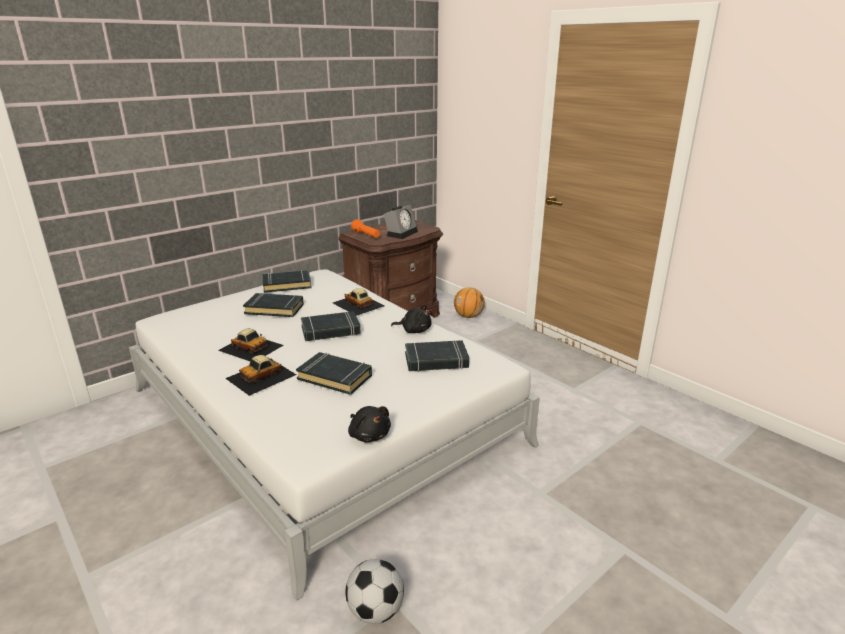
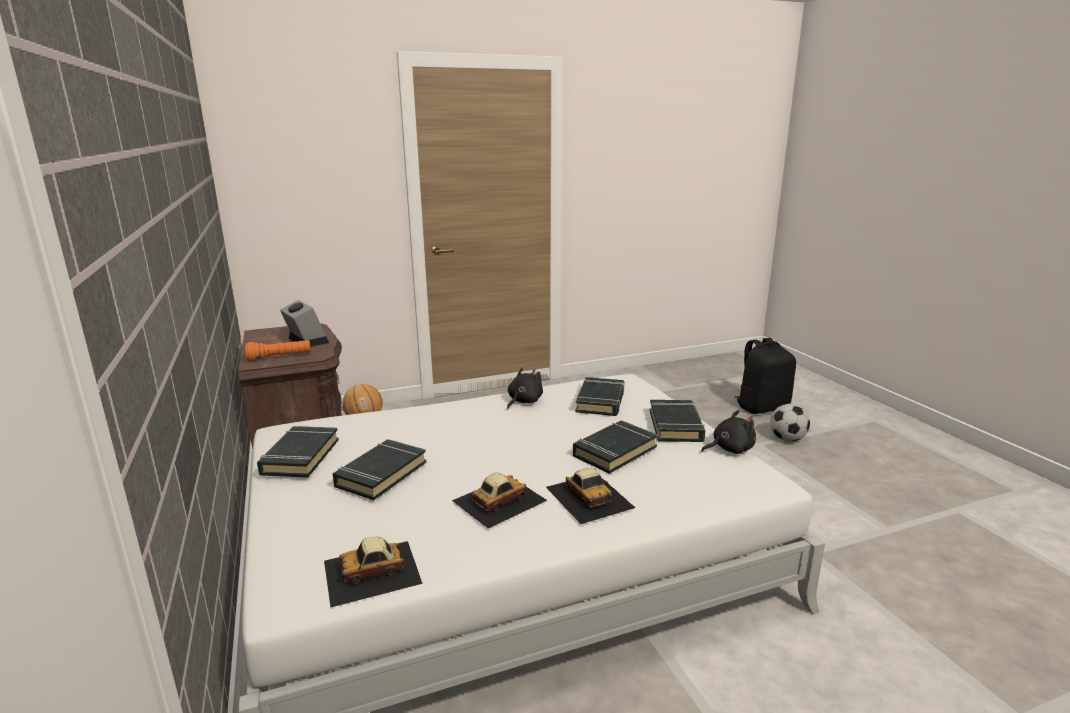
camera: 70 degrees left, 5 degrees down
(330, 331) = (492, 442): black book -> black book (676, 426)
(358, 304) = (428, 418): toy car -> toy car (372, 572)
(376, 611) = (826, 564): football -> football (787, 439)
(751, 550) = (762, 407): none -> black backpack

